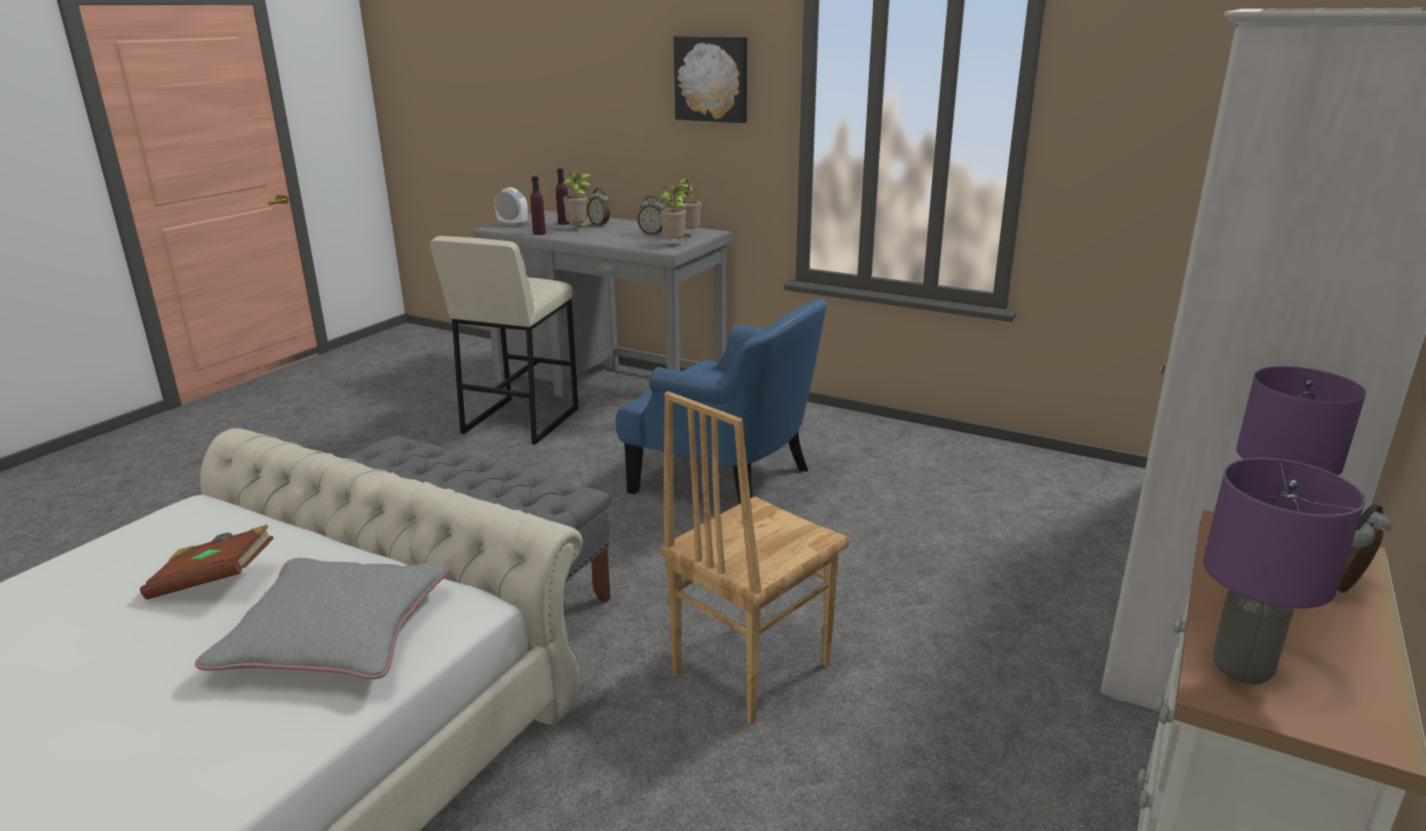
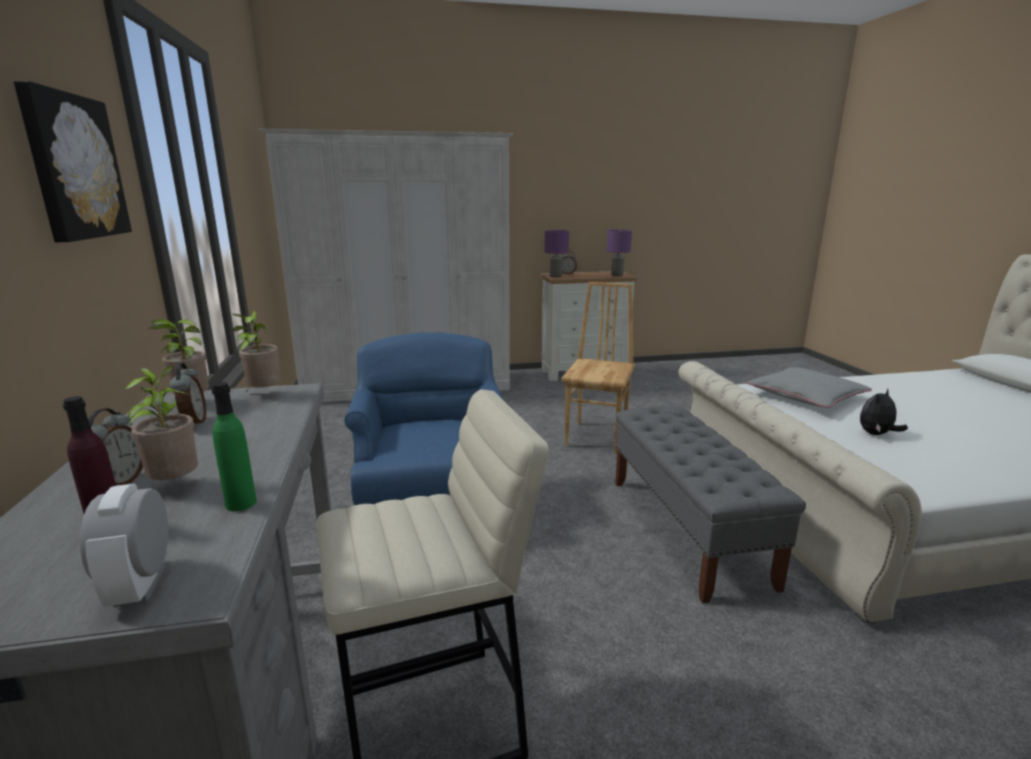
camera: 130 degrees left, 5 degrees down
(214, 581) = (876, 434): brown book -> plush toy
(539, 233) = (241, 503): purple bottle -> green bottle
(748, 668) = (597, 437): brown chair -> brown chair turned 75 degrees counterclockwise

